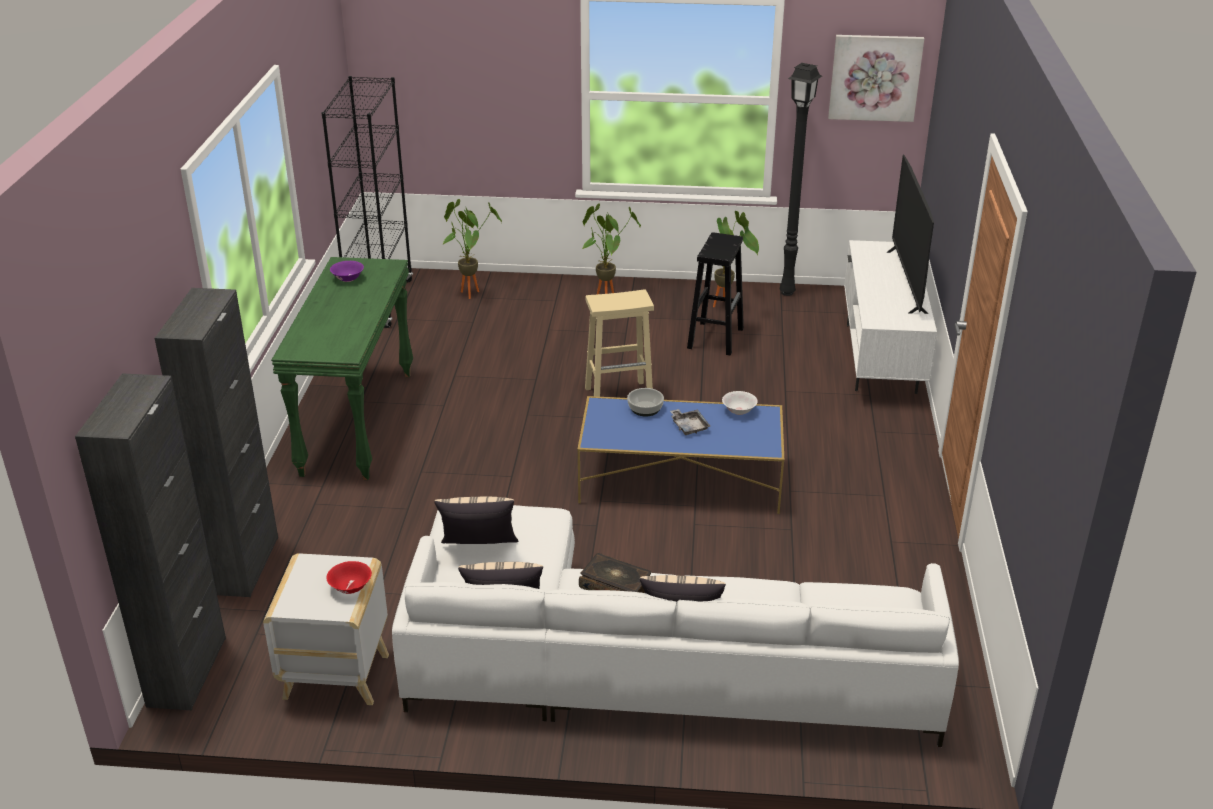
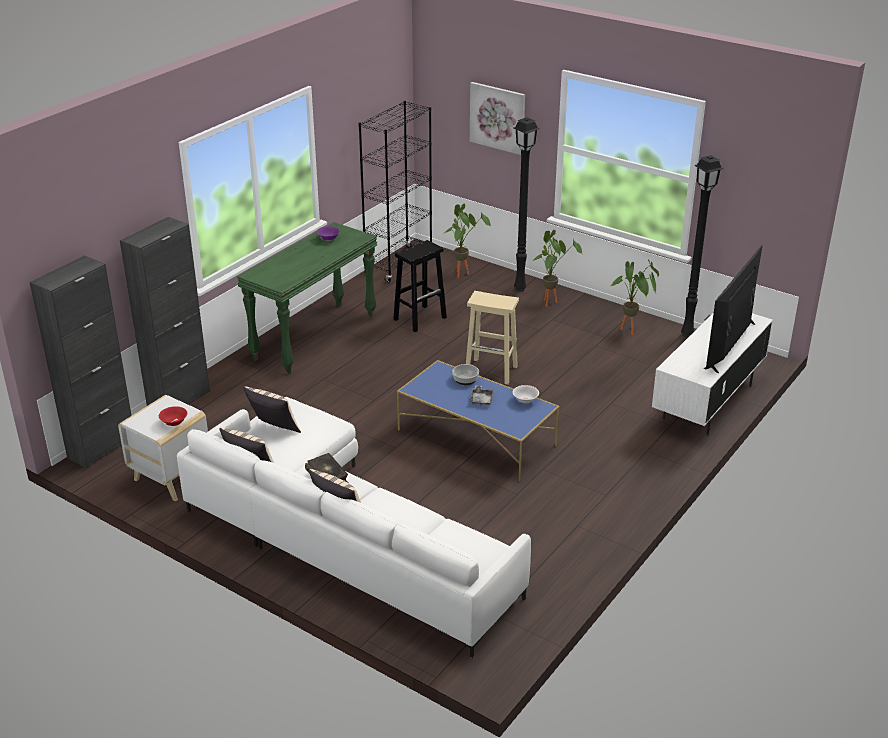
camera: 30 degrees right, 0 degrees up
(557, 292) = (521, 288): none -> black floor lamp
(715, 338) = (599, 351): black stool -> black stool (420, 318)
(875, 77) = (769, 179): picture -> picture (498, 117)

